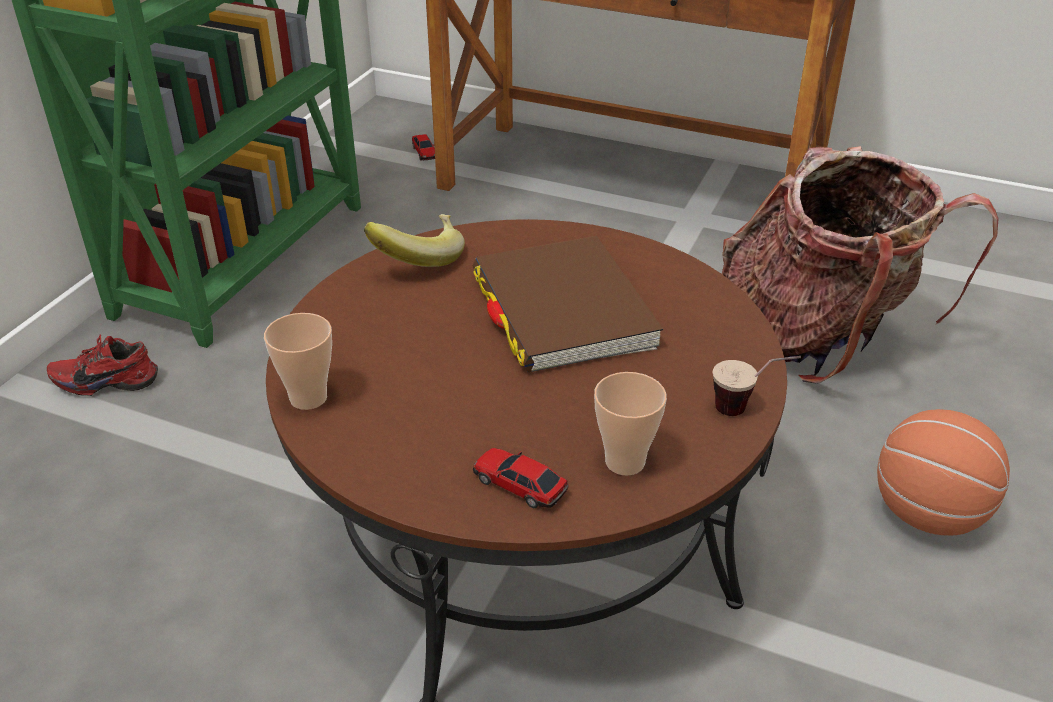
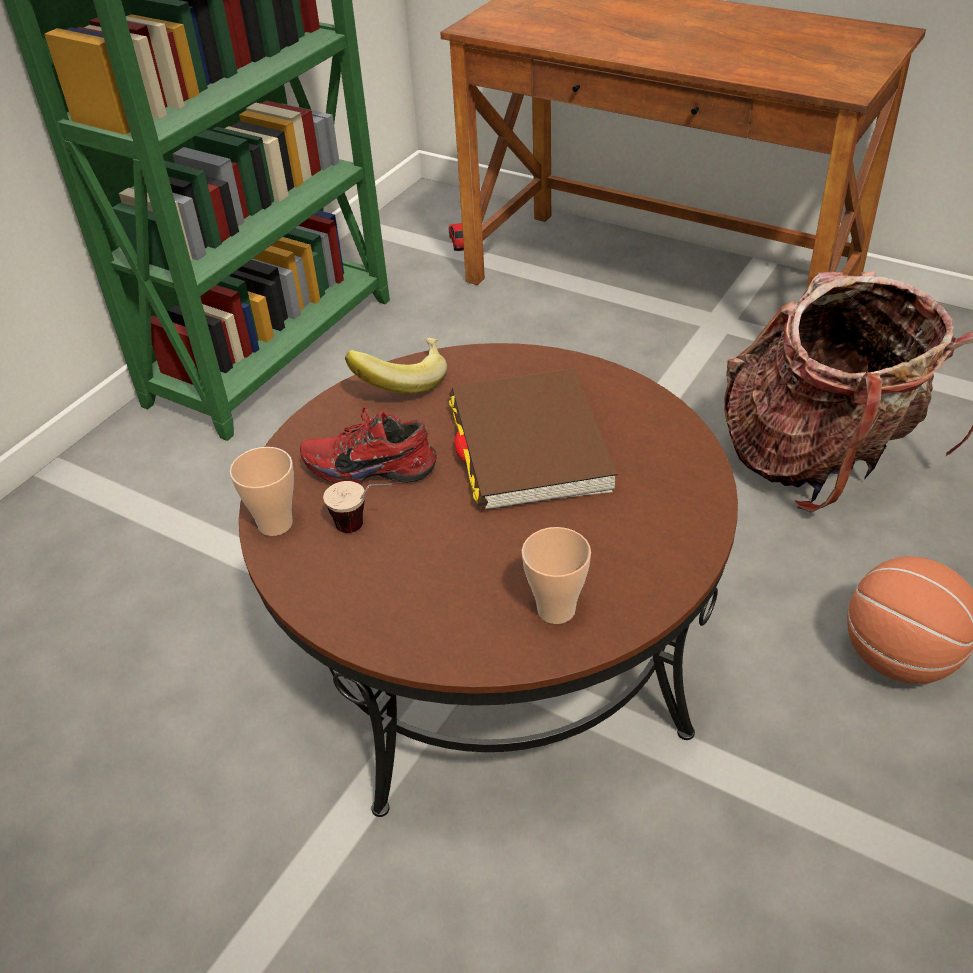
camera: 10 degrees right, 5 degrees up
(107, 380) = (135, 469): red shoe -> red shoe (371, 466)
(520, 485) = (452, 627): toy car -> none
(748, 409) = (688, 562): cup -> cup (365, 527)

